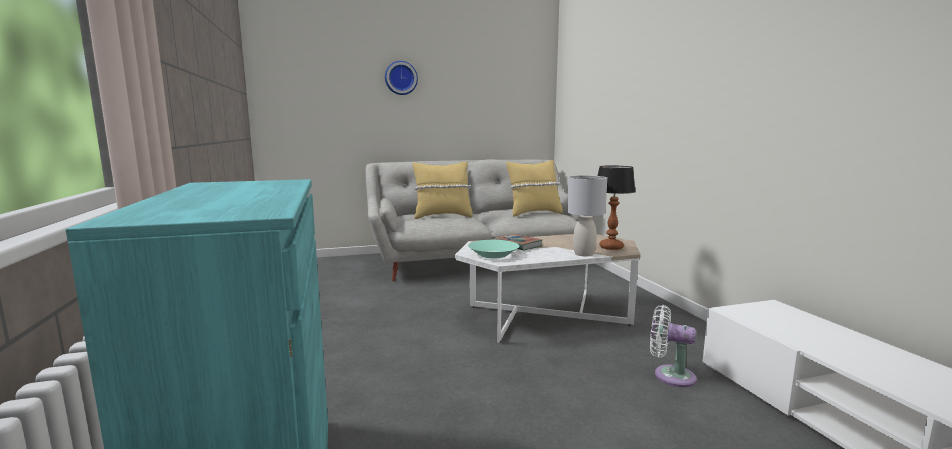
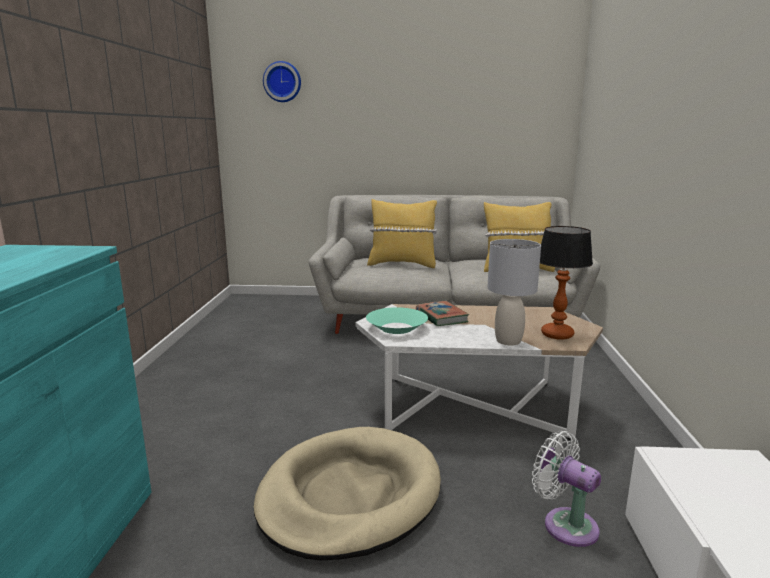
camera: 20 degrees right, 5 degrees up
(400, 78) = (377, 96): wall clock -> wall clock (282, 82)
(506, 389) = (349, 495): none -> beige dog bed

